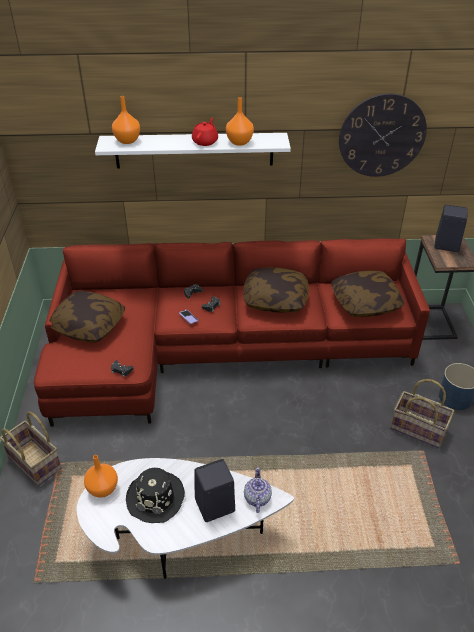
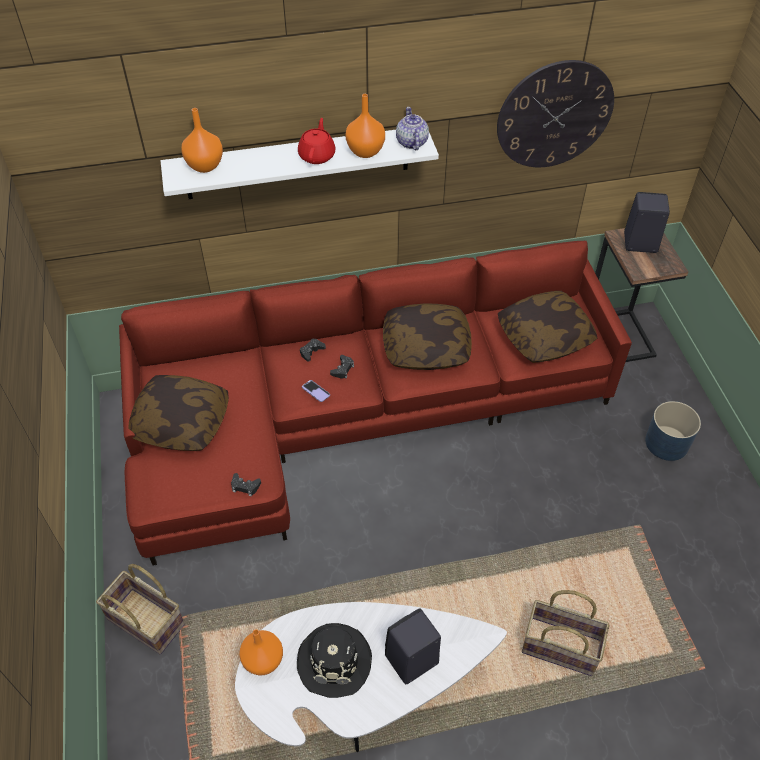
camera: 10 degrees left, 10 degrees up
(257, 498) = (461, 640): teapot -> teapot (411, 143)
(419, 429) = (629, 495): basket -> basket (561, 646)

